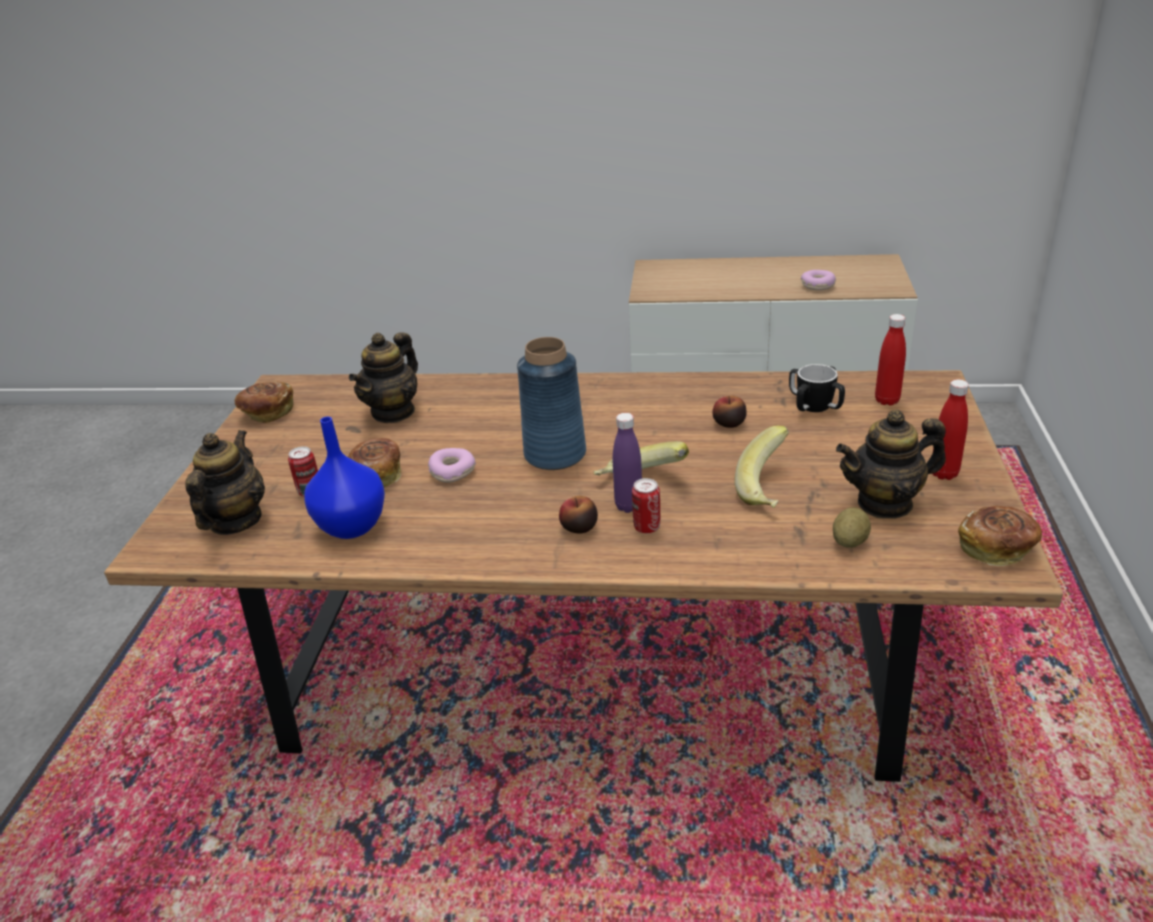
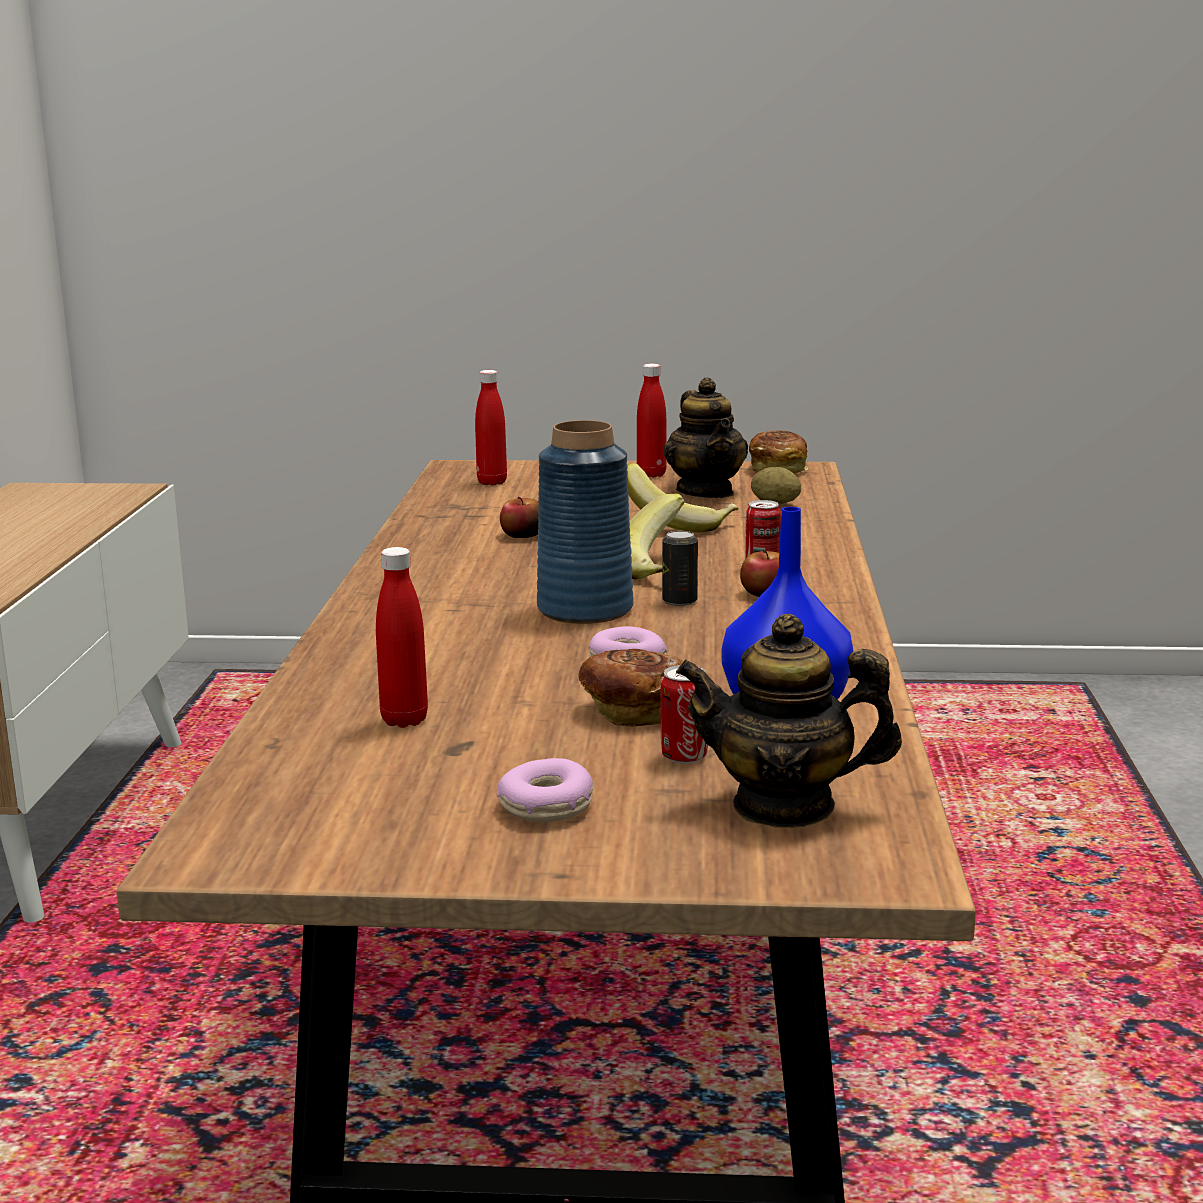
camera: 95 degrees left, 15 degrees down
(267, 413) = (350, 843): bread -> none
(393, 412) = (404, 720): teapot -> red bottle
(566, 490) = (679, 601): none -> can
(628, 506) = (717, 574): purple bottle -> none
(814, 406) = (493, 505): mug -> none
(818, 285) = (74, 517): donut -> donut (546, 807)

